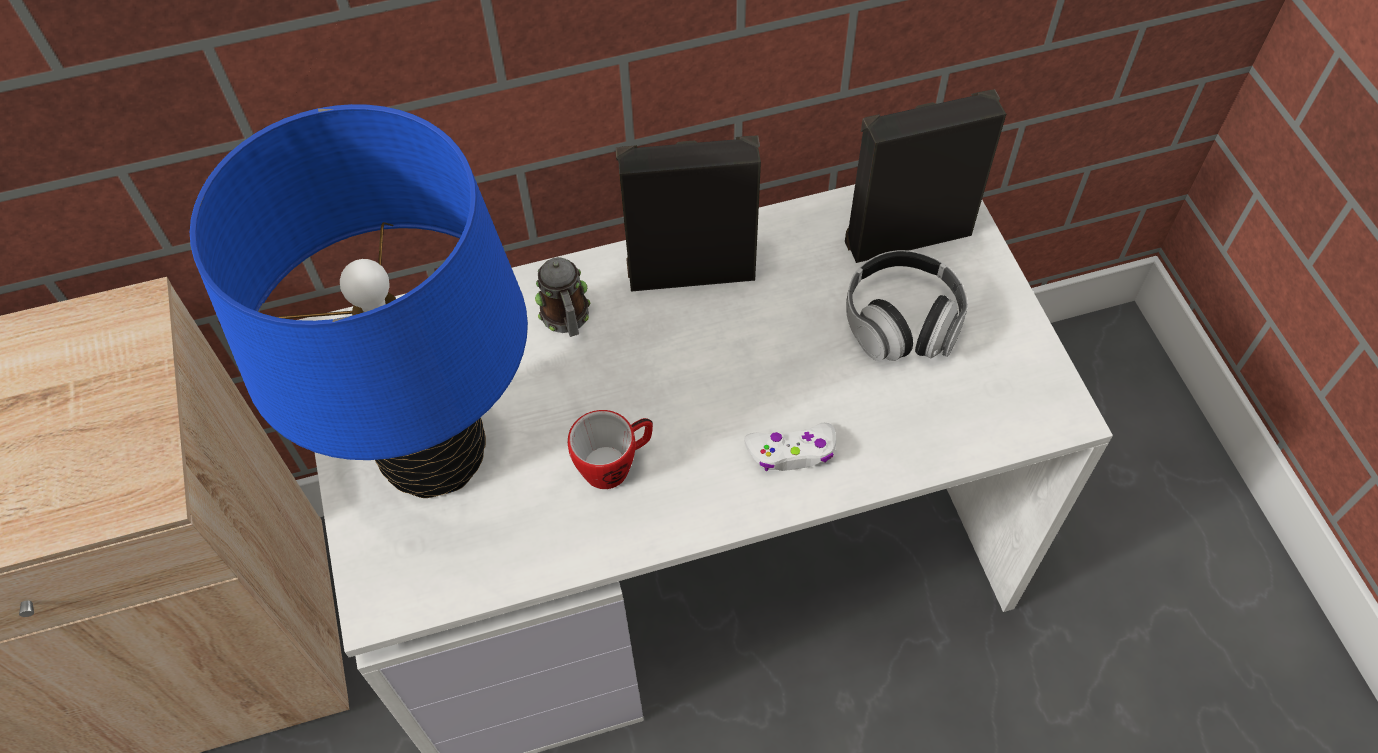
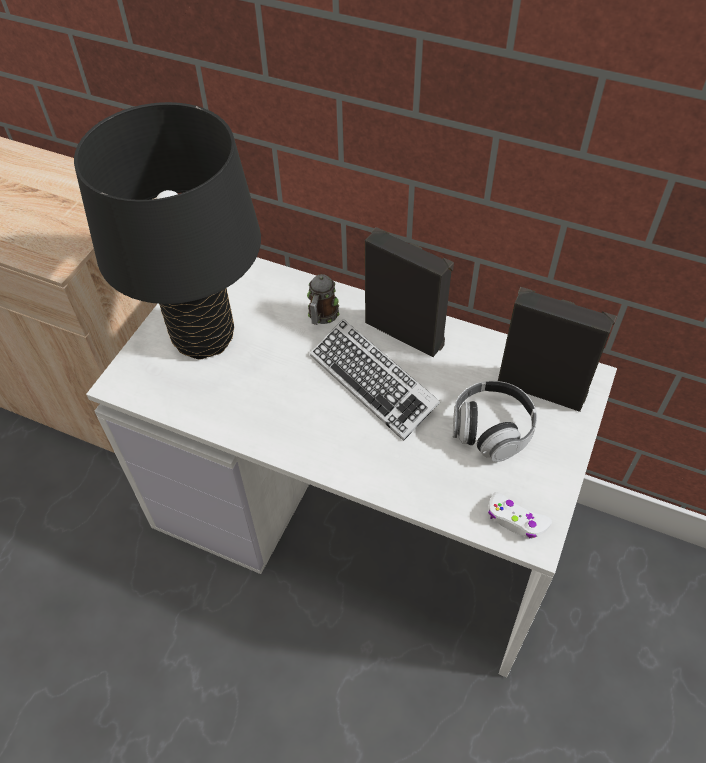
camera: 40 degrees right, 5 degrees down
(434, 454) = (203, 337): blue table lamp -> black table lamp
(615, 464) = (276, 397): mug -> none
(717, 361) = (373, 383): none -> keyboard
(792, 452) = (365, 452): white game controller -> white game controller (516, 520)

